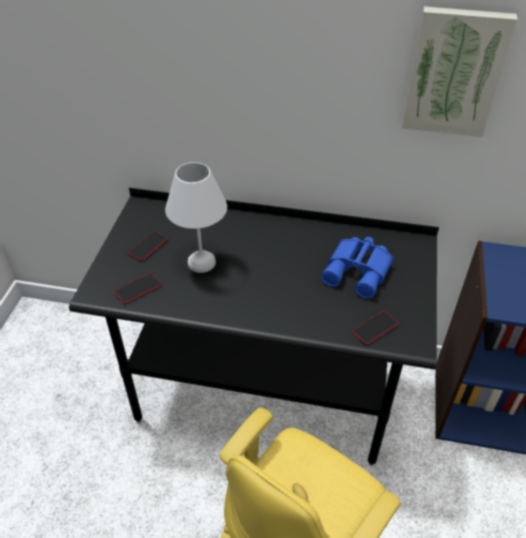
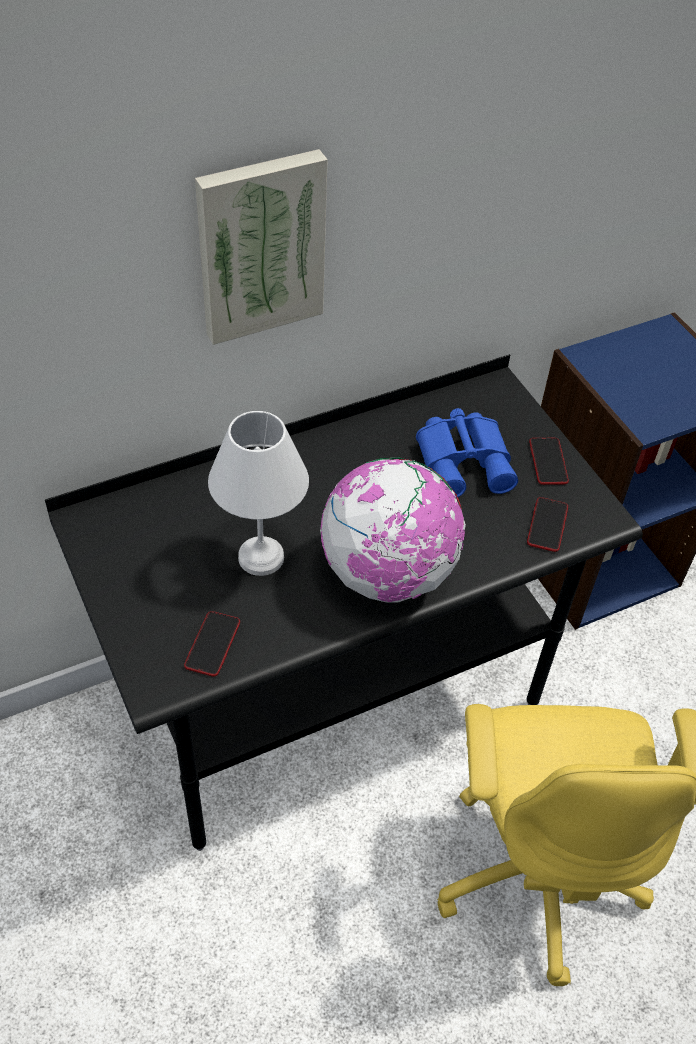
camera: 40 degrees left, 5 degrees up
(148, 246) = (161, 575): phone -> phone (548, 462)
(257, 304) = (388, 574): none -> globe
(454, 72) = (515, 145): picture -> picture (260, 245)

